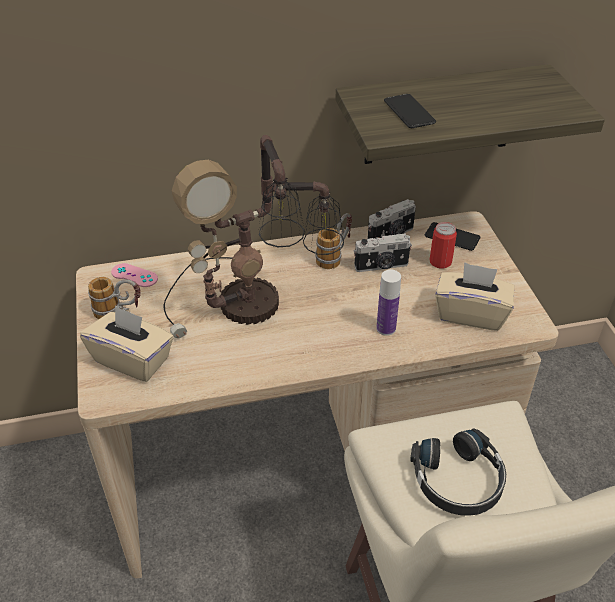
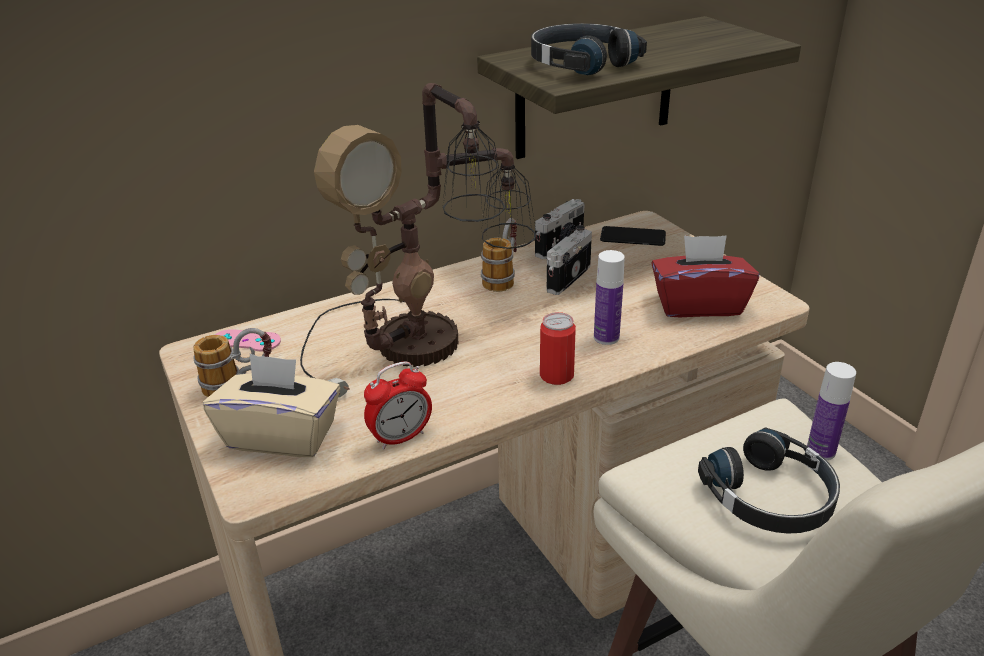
camera: 15 degrees left, 10 degrees down
(208, 380) = (401, 437): none -> alarm clock
(381, 266) = (566, 277): camera -> camera turned 150 degrees clockwise
(409, 112) = (581, 63): phone -> black headphones
(440, 262) = (633, 262): can -> can (556, 375)
(470, 314) = (698, 305): beige tissue box -> red tissue box
(516, 454) = (821, 451): none -> bottle

